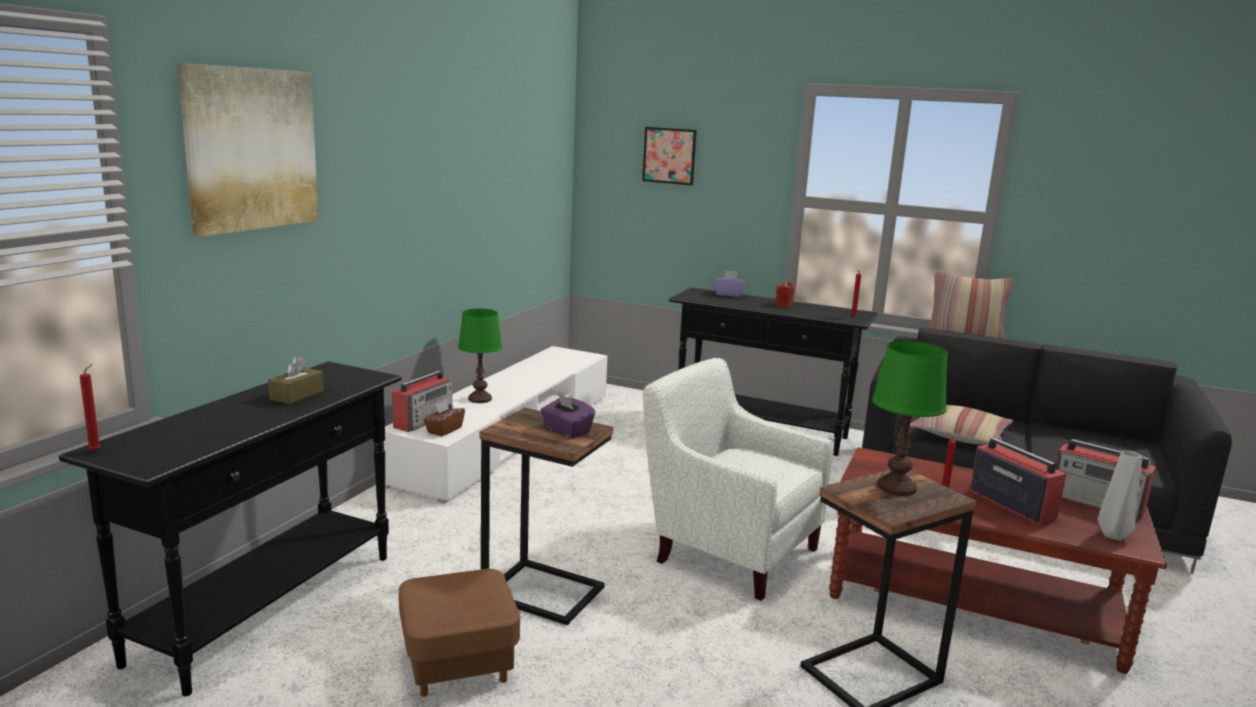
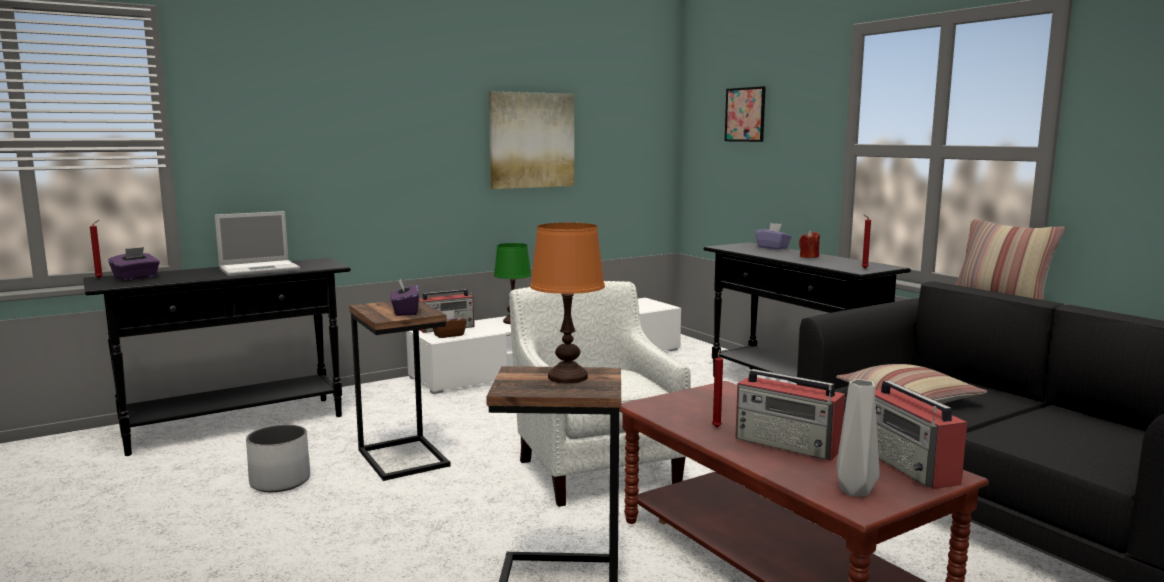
camera: 35 degrees right, 5 degrees down
(158, 441) = (136, 278): none -> purple tissue box
(251, 149) = (279, 97): picture -> picture (531, 140)
(297, 395) = (261, 269): brown tissue box -> laptop
(458, 663) = (280, 481): brown ottoman -> white planter
(897, 487) = (568, 377): green table lamp -> orange table lamp
(1011, 504) = (788, 445): radio -> radio turned 120 degrees clockwise

